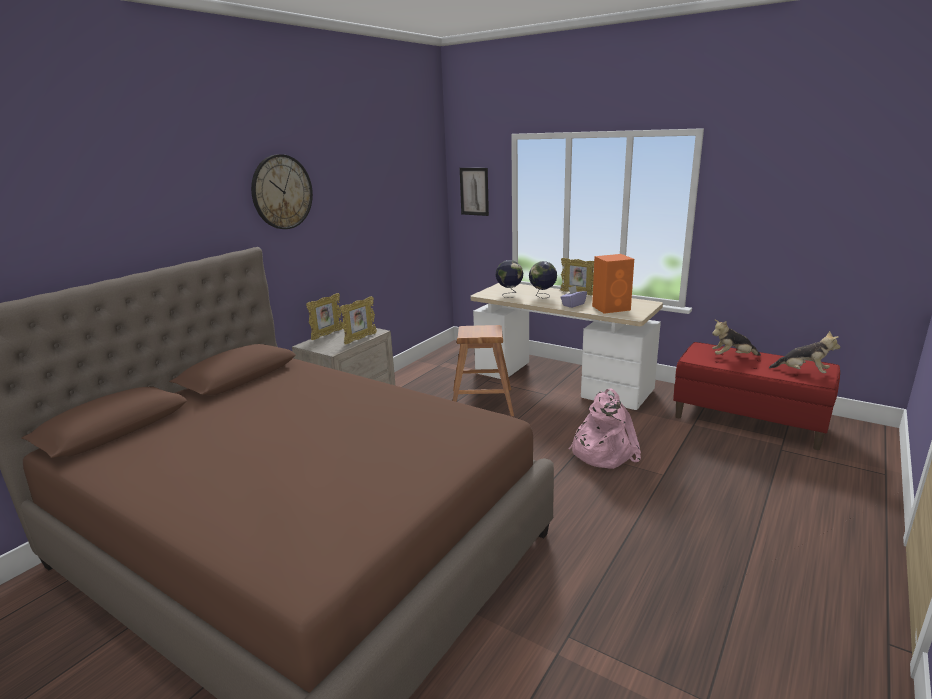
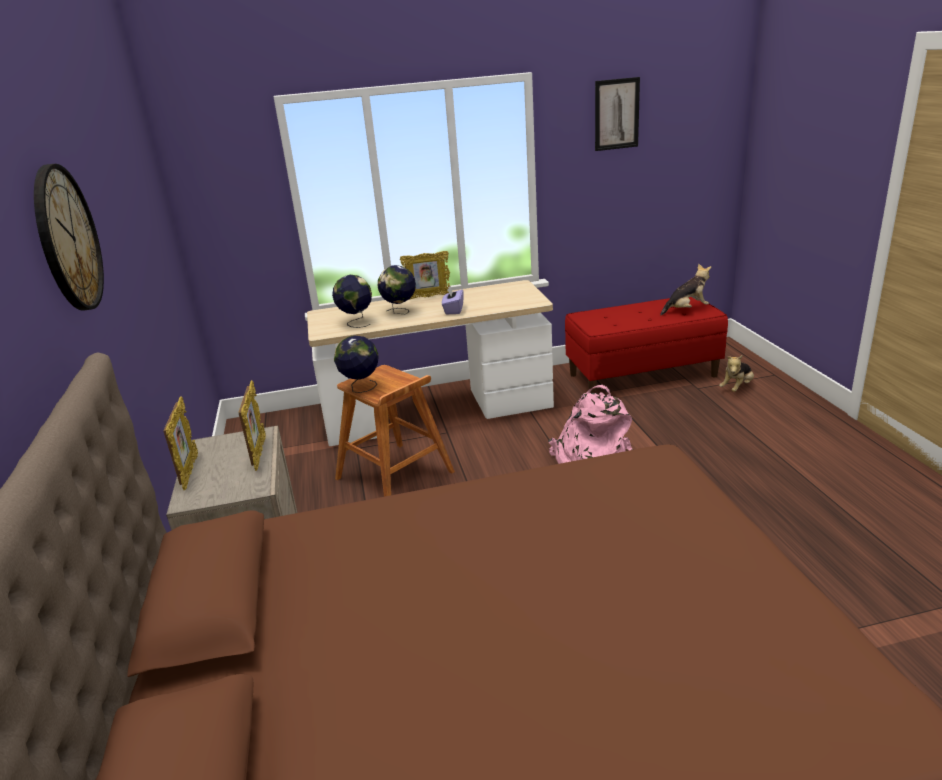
camera: 45 degrees left, 5 degrees up
(466, 332) = (361, 388): none -> globe
(474, 191) = (221, 190): picture -> picture (616, 114)
(612, 308) = (498, 300): orange speaker -> none
(732, 356) = (619, 316): plush toy -> plush toy (737, 388)

